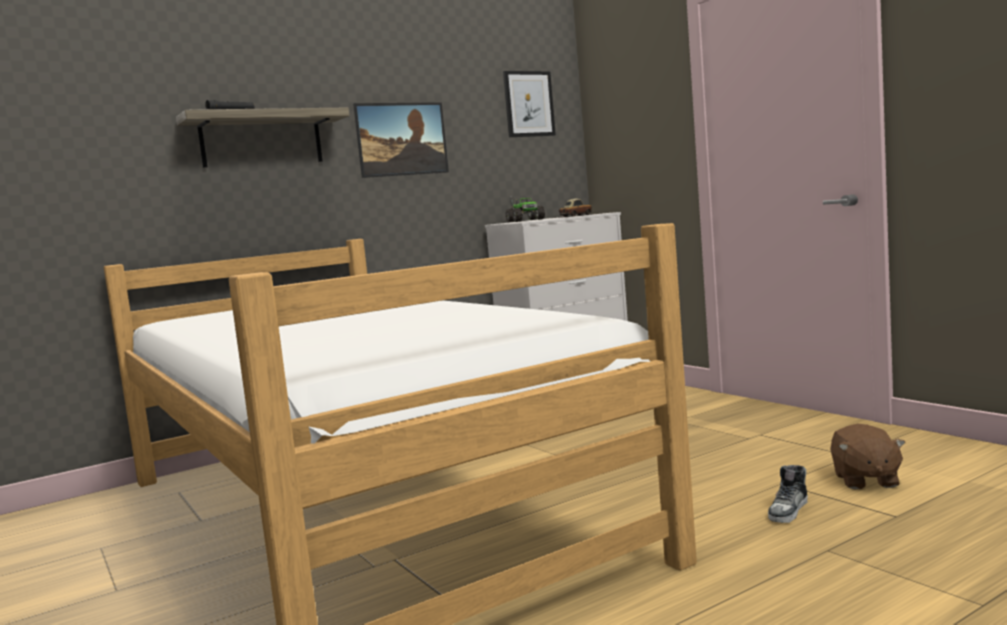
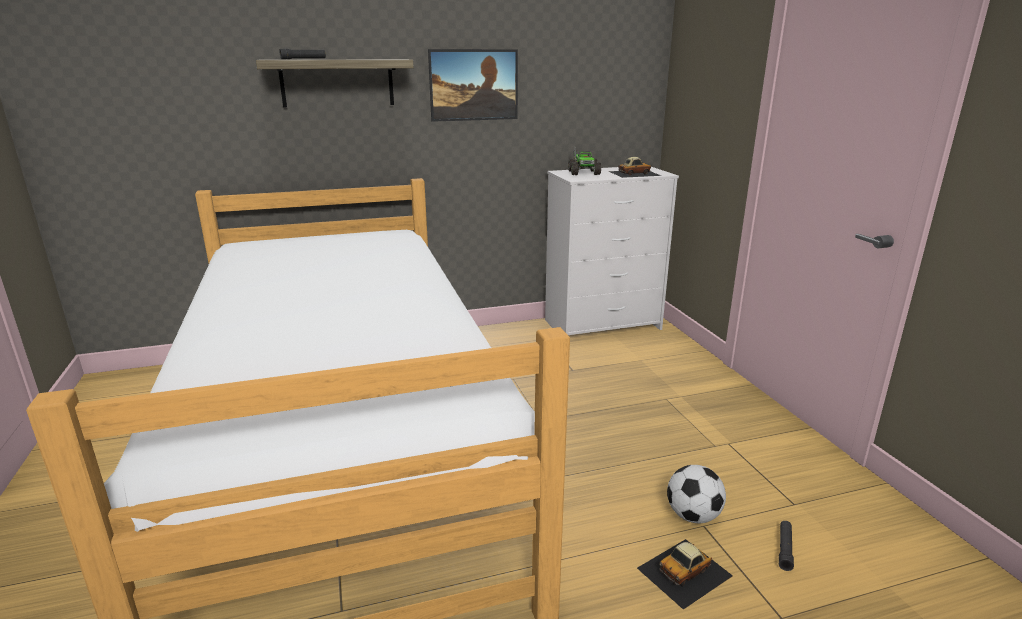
camera: 15 degrees right, 15 degrees up
(528, 104) = (611, 52): picture -> none
(766, 480) = (693, 516): none -> football
(789, 511) = (685, 572): shoe -> toy car
(865, 480) = (785, 549): brown plush toy -> black flashlight

